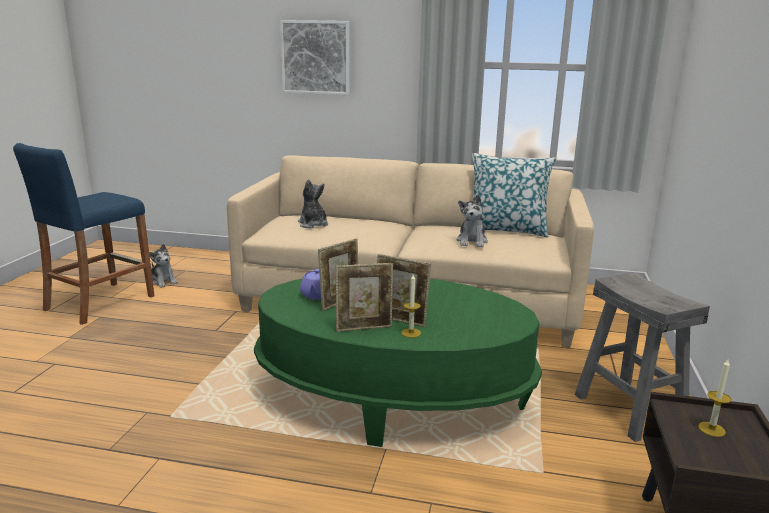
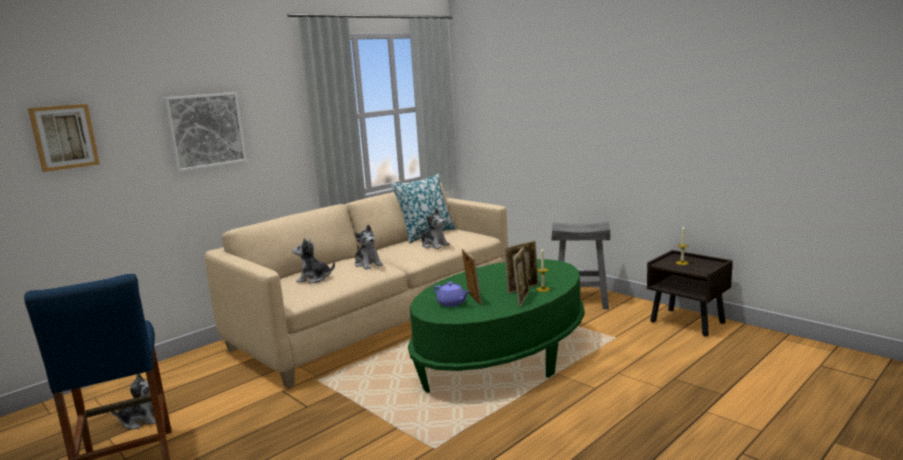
camera: 55 degrees left, 5 degrees down
(204, 46) = (64, 137): none -> picture
(371, 231) = (368, 264): none -> plush toy

